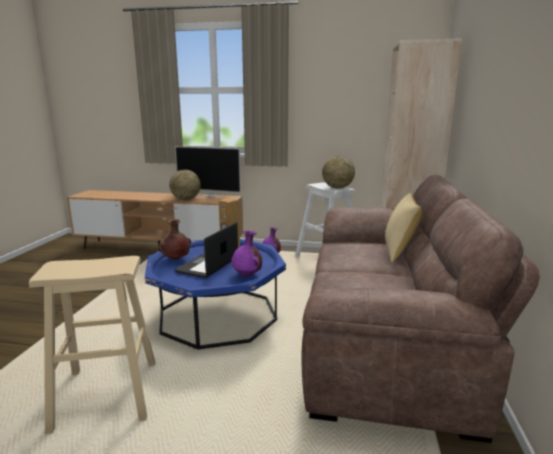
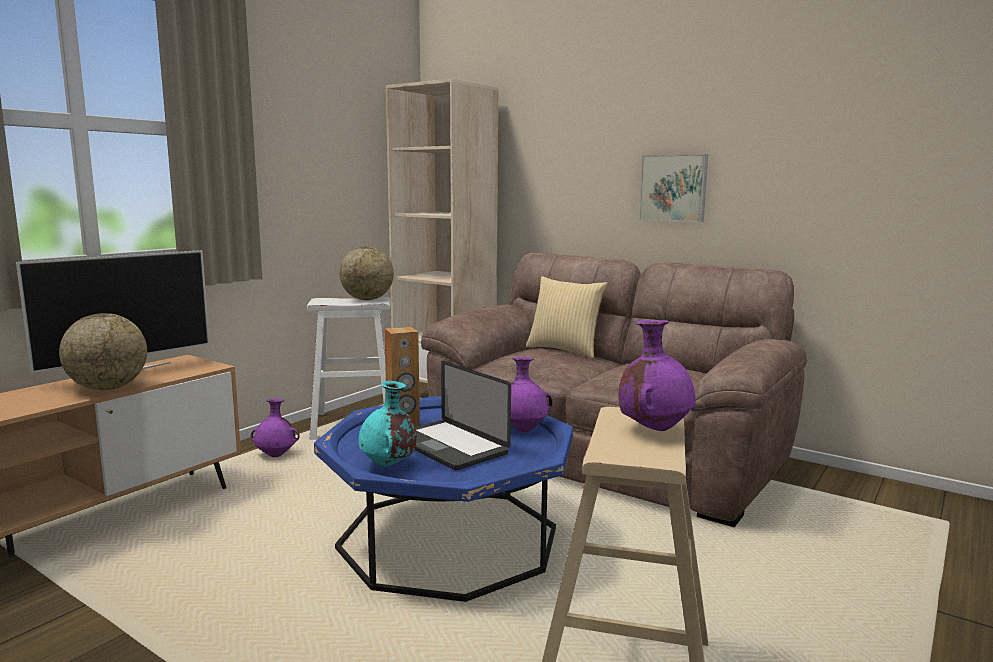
camera: 65 degrees left, 5 degrees down
(97, 269) = (654, 429): none -> purple vase
(175, 259) = (388, 465): brown vase -> turquoise vase
(511, 127) = (673, 188): none -> picture

